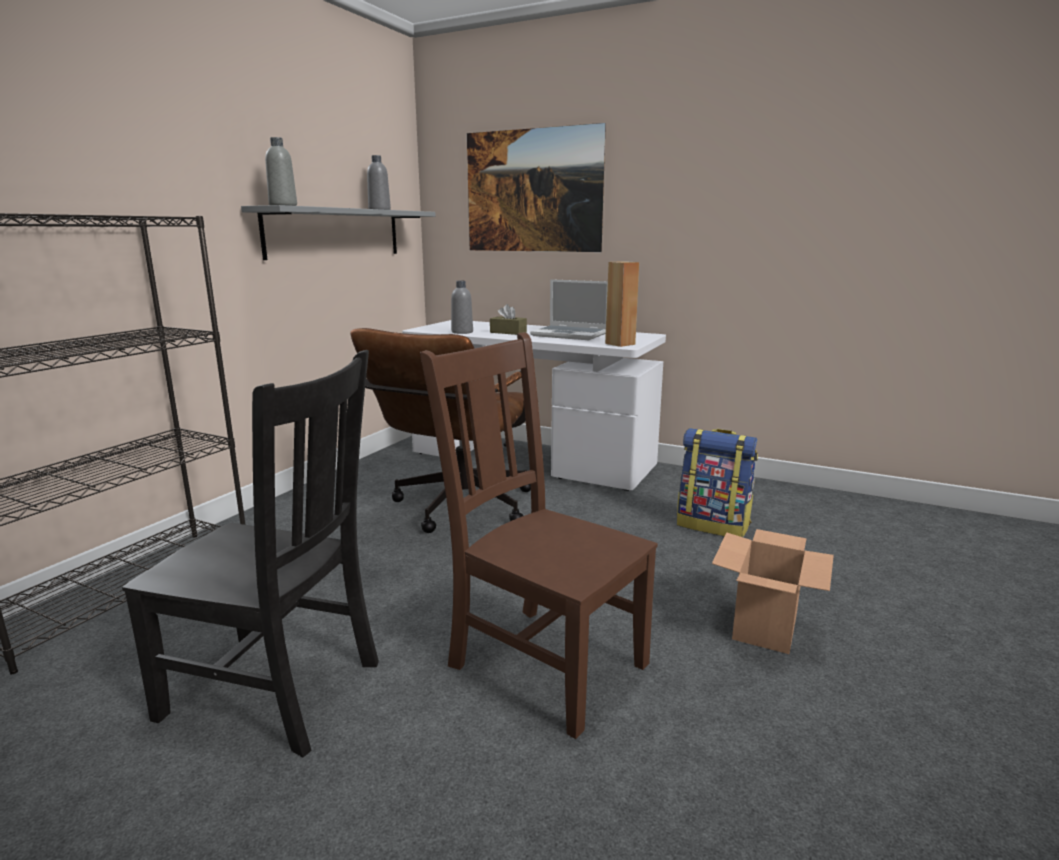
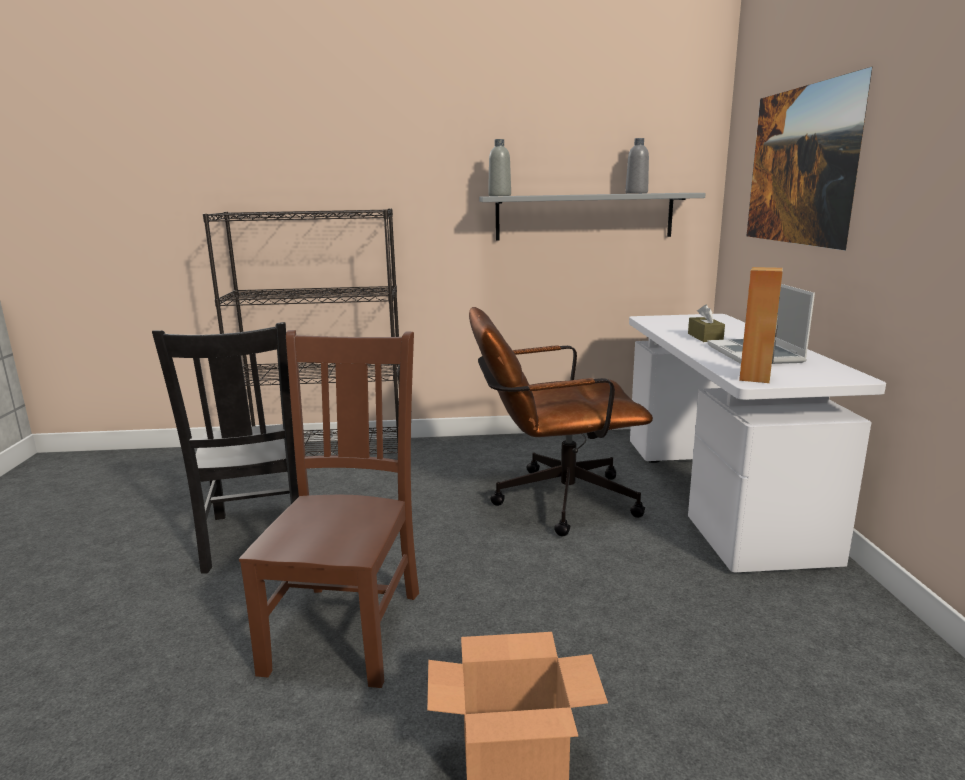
camera: 60 degrees right, 0 degrees up
(462, 332) = (666, 328): grey bottle -> none
(713, 525) = (735, 661): backpack -> none

